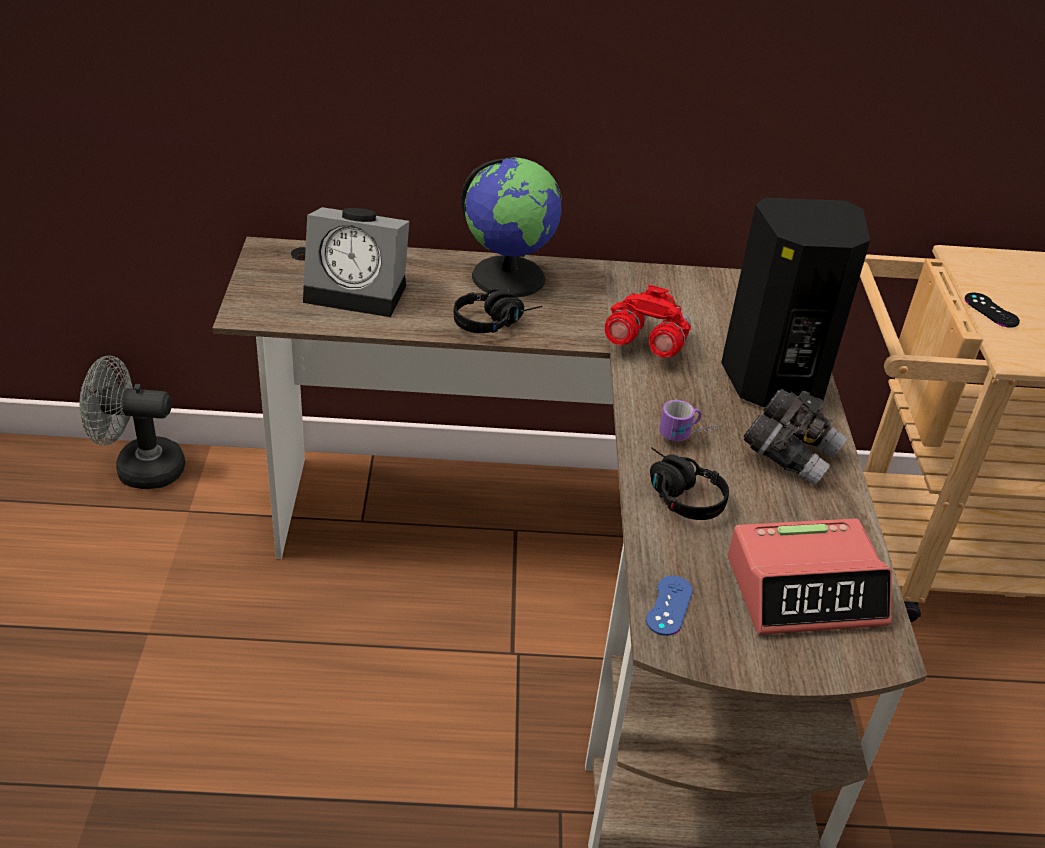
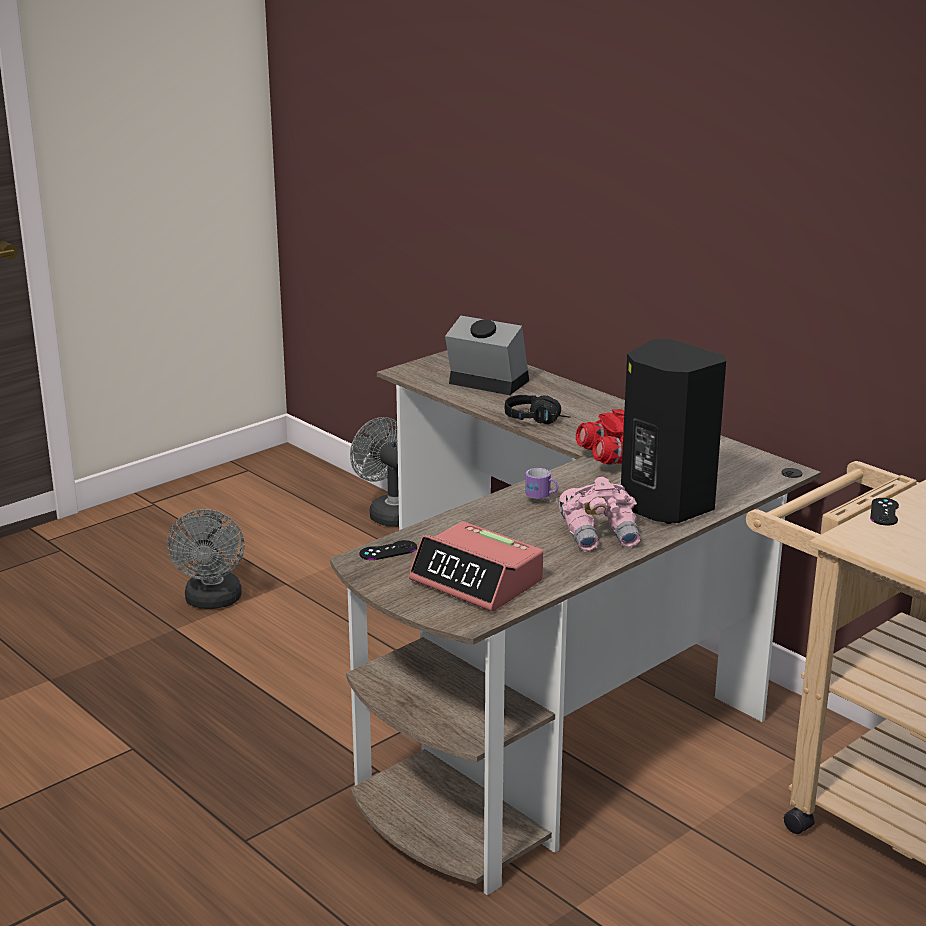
camera: 50 degrees right, 15 degrees down
(92, 715) = (213, 601): none -> grey fan
(360, 291) = (485, 383): alarm clock -> alarm clock turned 150 degrees clockwise
(509, 276) = (592, 405): globe -> none
(669, 605) = (388, 551): blue game controller -> black game controller
(677, 494) = (488, 519): black headphones -> none
(790, 454) = (600, 535): grey binoculars -> pink binoculars

